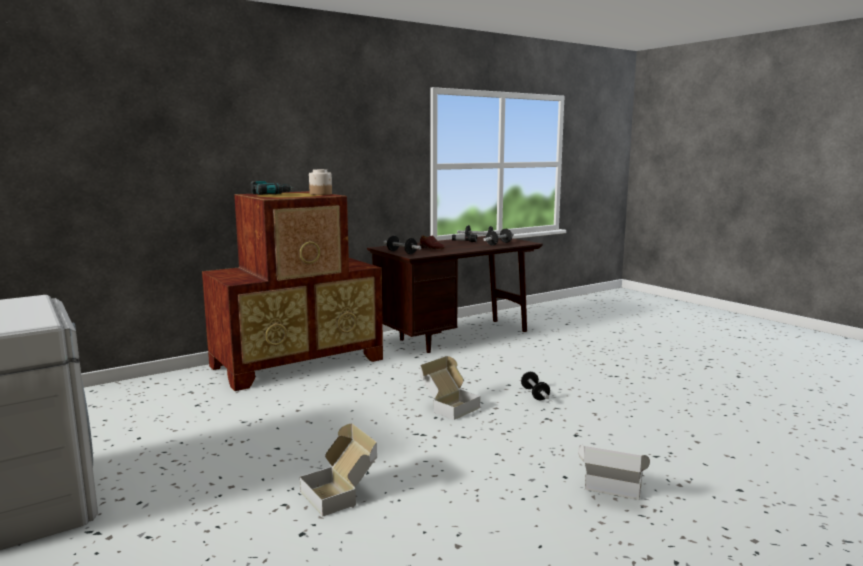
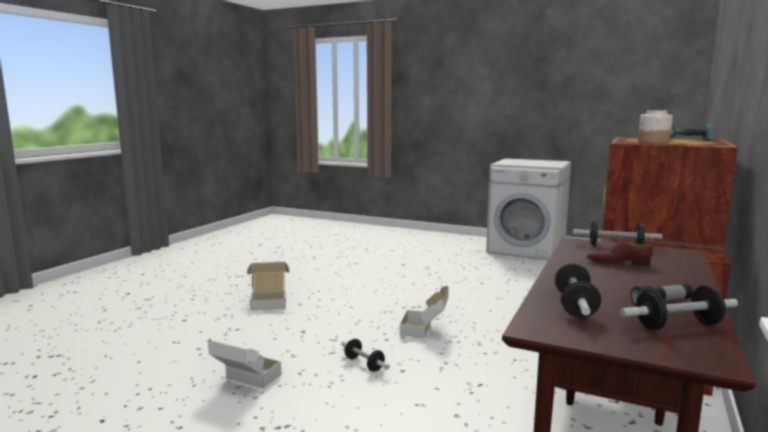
camera: 150 degrees right, 0 degrees up
(341, 494) = (410, 275): cardboard box -> cardboard box (245, 382)

